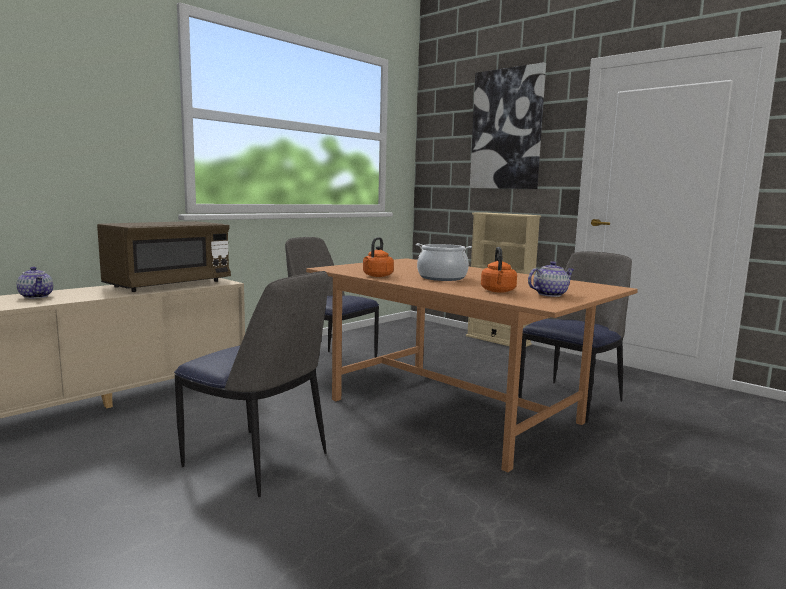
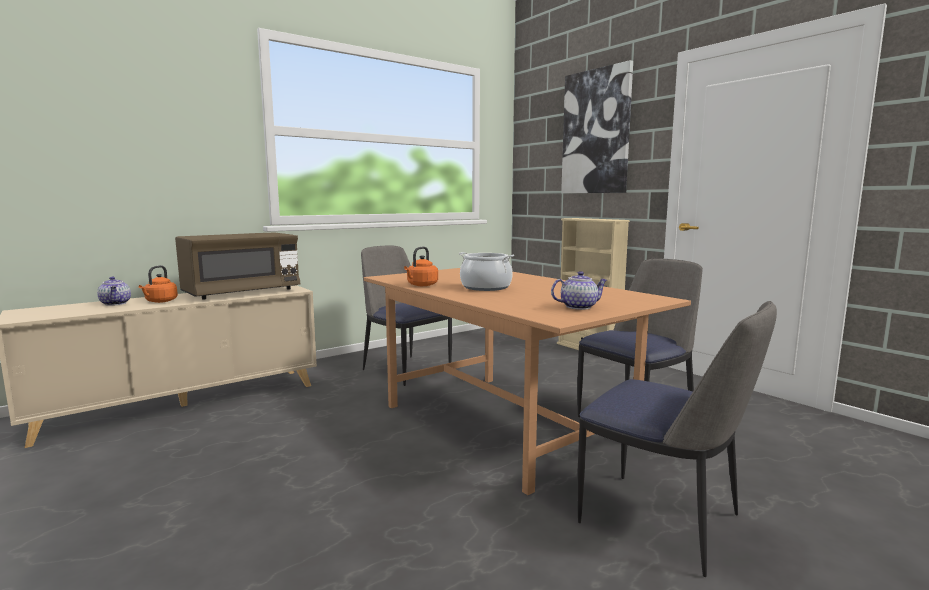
camera: 10 degrees right, 0 degrees up
(258, 462) = (285, 467): chair -> chair (663, 522)
(498, 291) = (526, 303): orange kettle -> orange kettle (160, 301)

